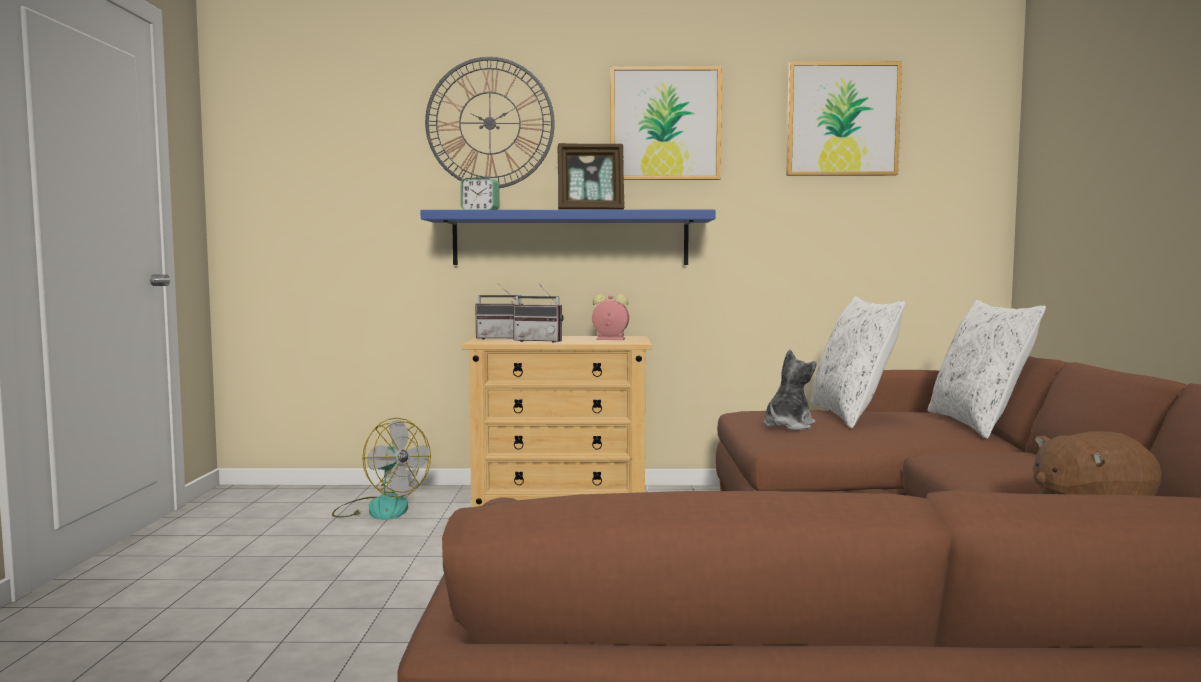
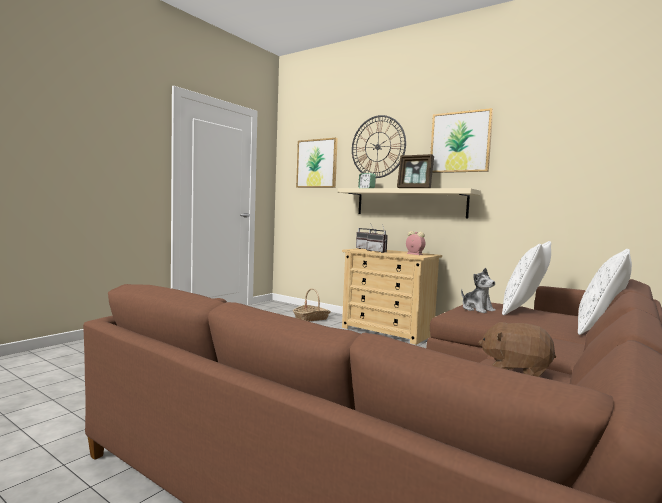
camera: 35 degrees right, 0 degrees up
(380, 508) = (311, 318): fan -> basket
(570, 239) = (410, 203): blue shelf -> beige shelf
(788, 426) = (477, 309): plush toy -> plush toy turned 75 degrees clockwise
(842, 119) = (568, 133): picture -> picture (317, 163)

